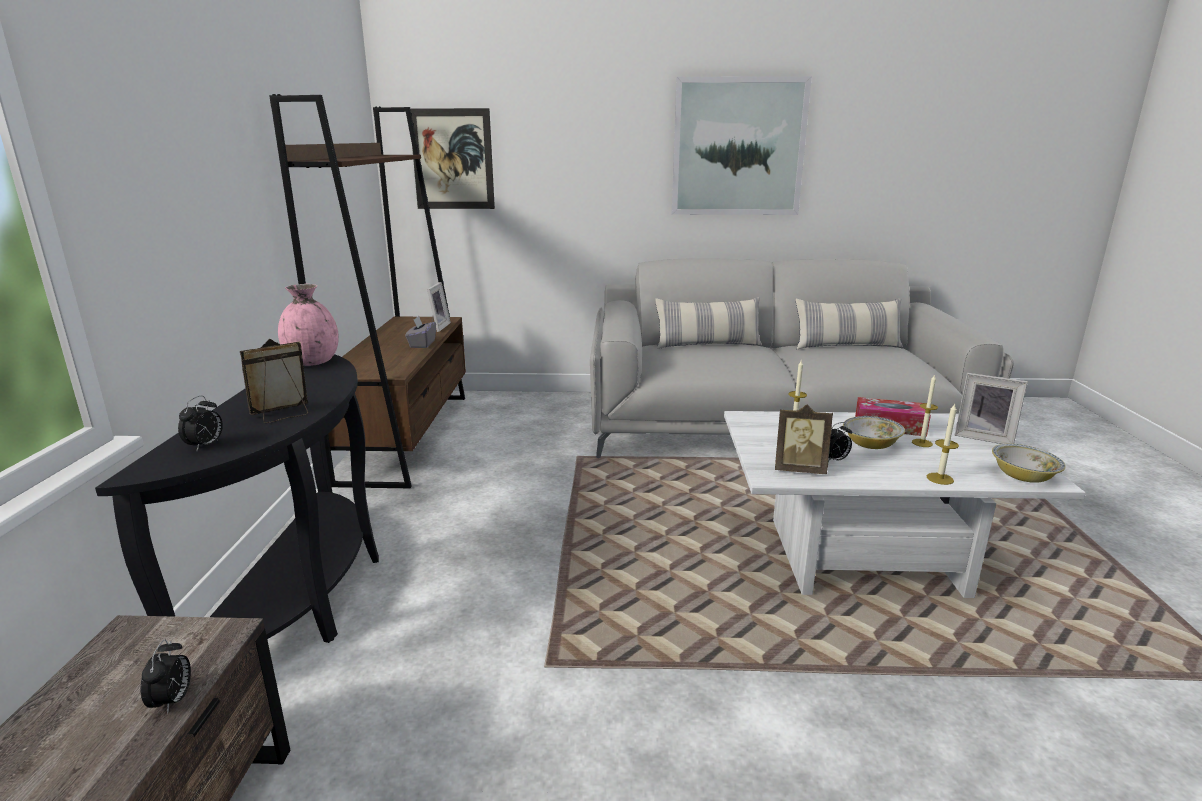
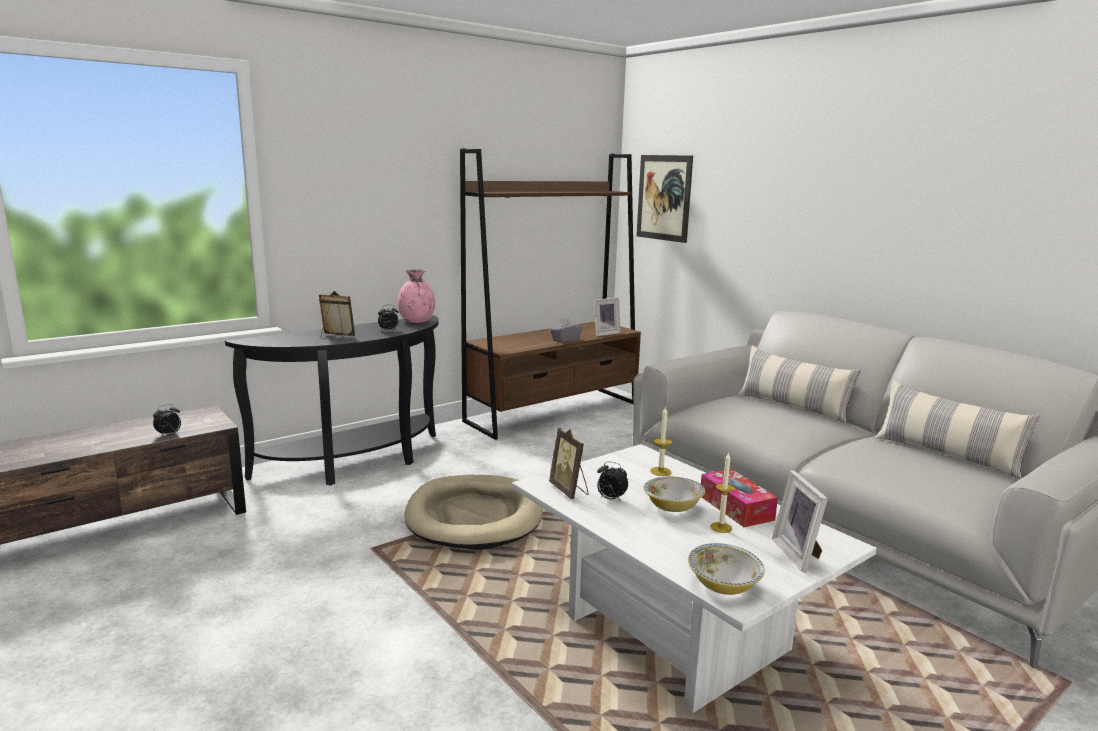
camera: 50 degrees right, 5 degrees down
(205, 446) = (283, 339): alarm clock -> alarm clock (389, 331)
(562, 569) = (474, 517): none -> beige dog bed
(738, 147) = (908, 202): picture -> none
(940, 478) = (647, 546): candle -> none

